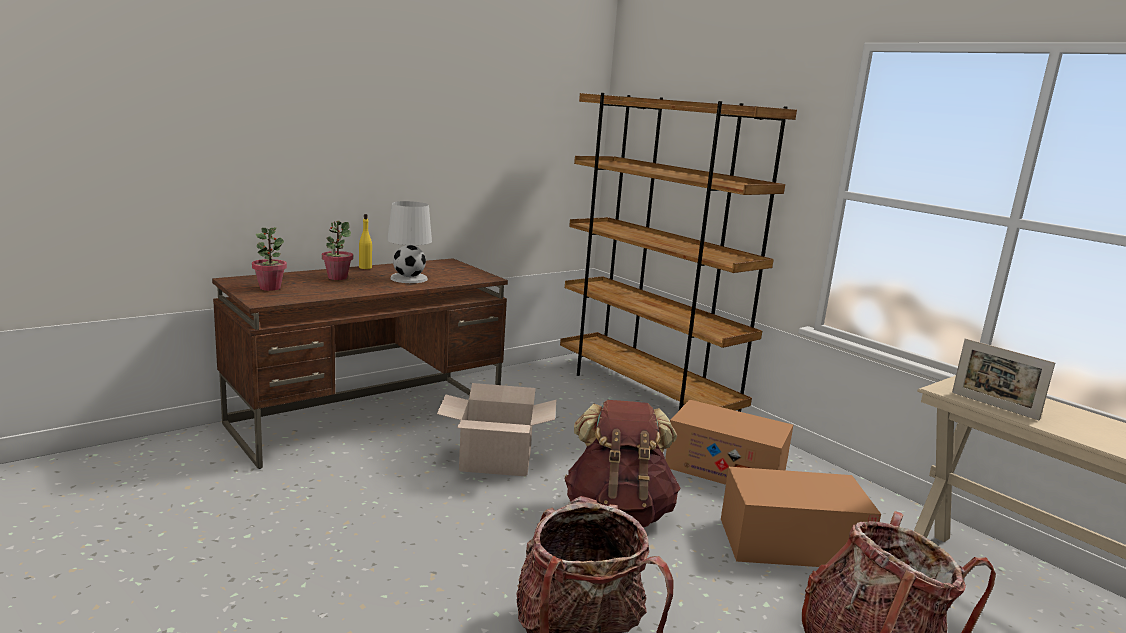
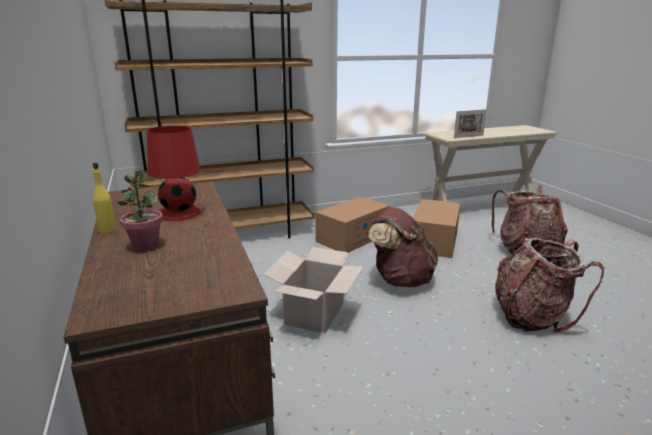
camera: 70 degrees left, 5 degrees up
(270, 288) = (169, 286): potted plant -> none
(408, 278) = (180, 213): white table lamp -> red table lamp

